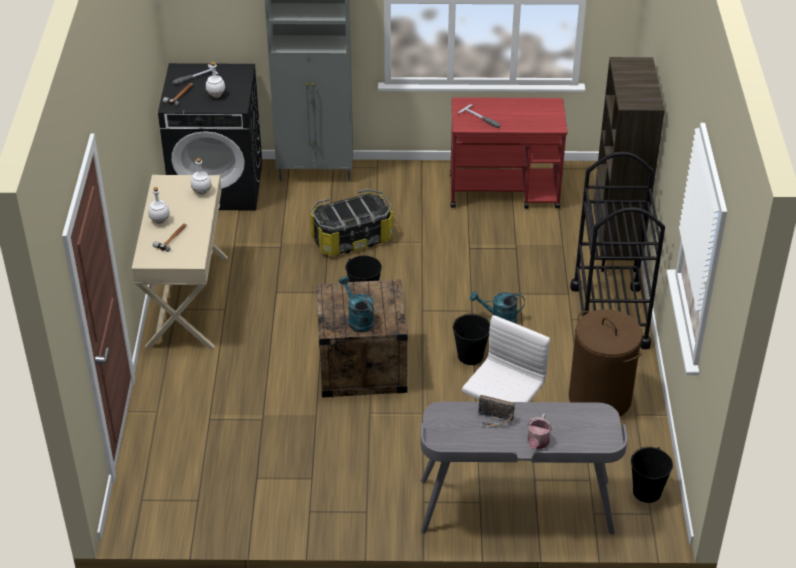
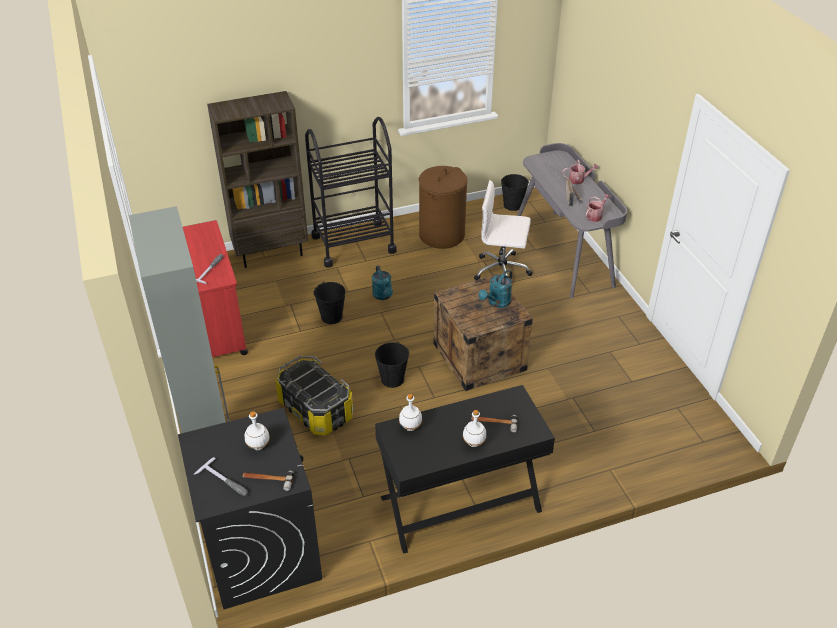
camera: 110 degrees left, 0 degrees up
(186, 300) = (460, 504): beige console table -> black console table
(448, 428) = (595, 216): none -> watering can
(470, 356) = (433, 301): black bucket -> black bucket (332, 316)

